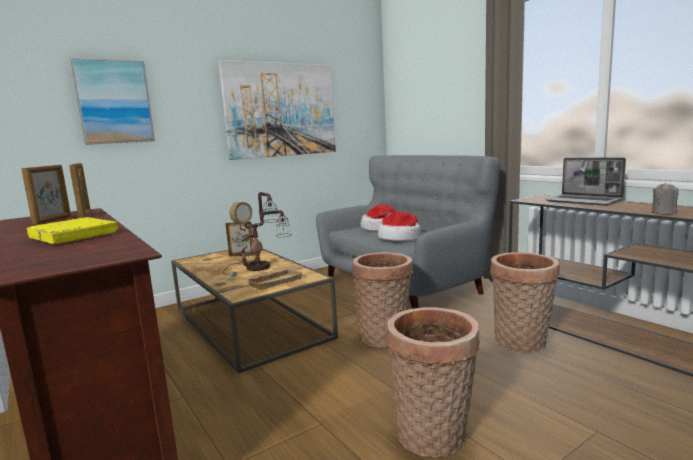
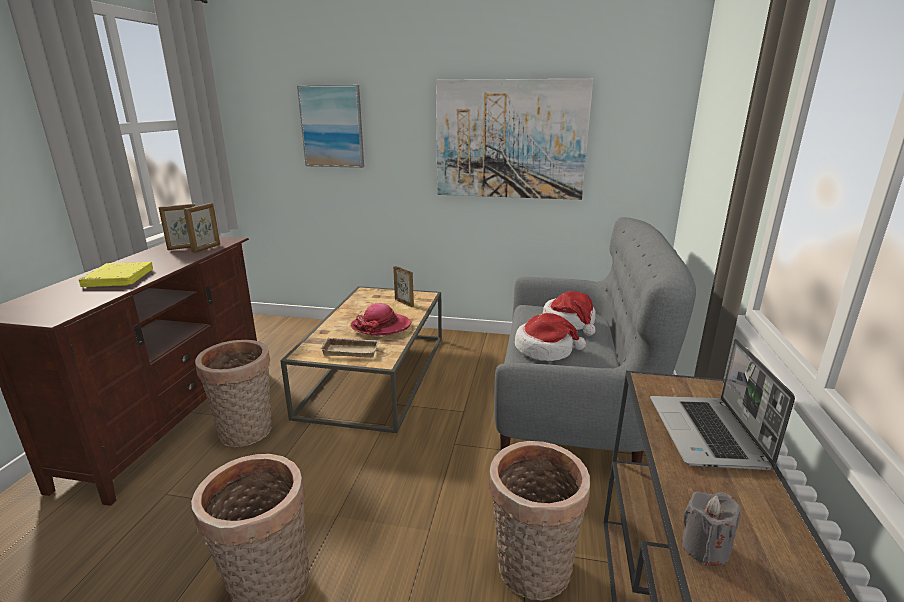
camera: 45 degrees right, 10 degrees up
(260, 267) = (381, 326): table lamp -> hat
(385, 337) = (430, 460): basket -> basket (246, 434)

